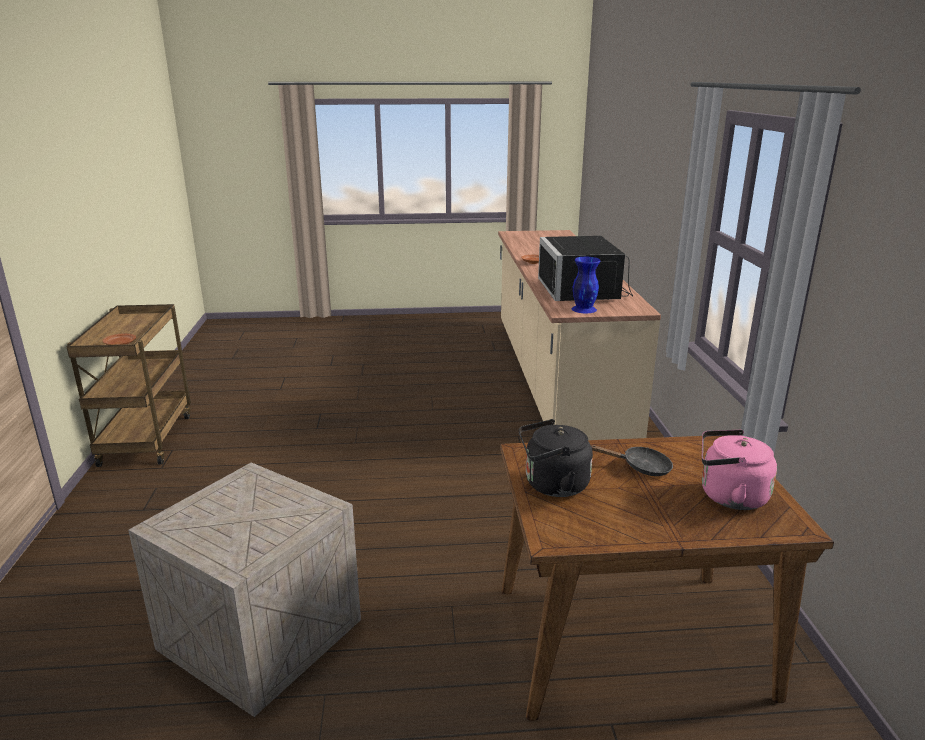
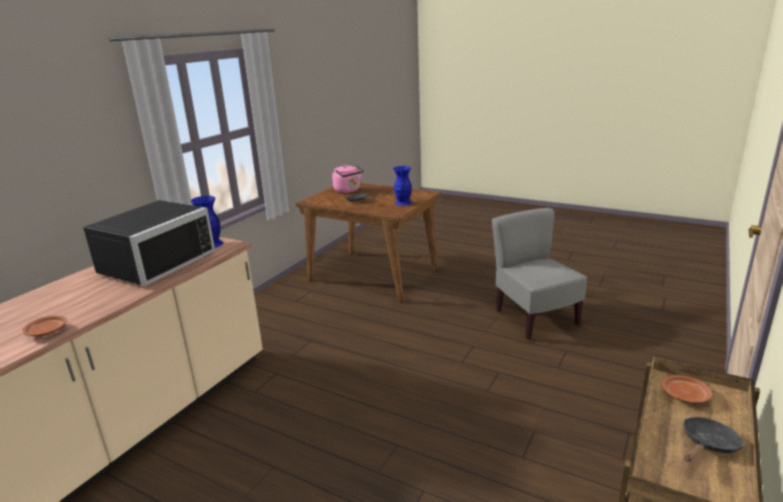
camera: 145 degrees left, 0 degrees up
(121, 330) = (708, 445): none -> black frying pan
(260, 636) = (535, 318): crate -> grey chair
(552, 485) = (403, 202): black kettle -> blue vase

